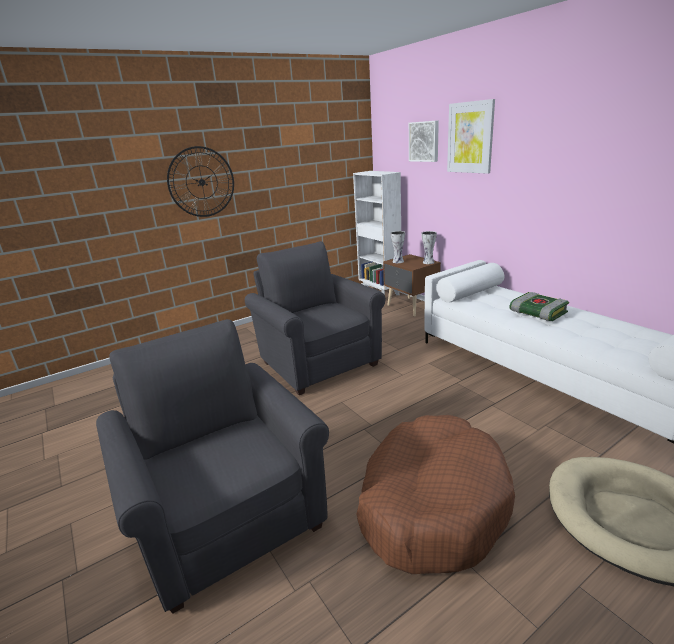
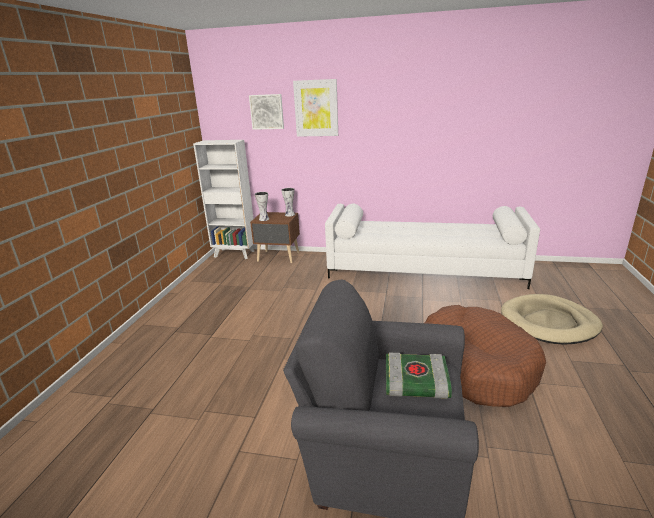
camera: 45 degrees left, 0 degrees up
(201, 182) = (75, 164): wall clock -> none
(317, 361) = (268, 322): grey armchair -> none
(537, 312) = (411, 230): book -> book (415, 384)

